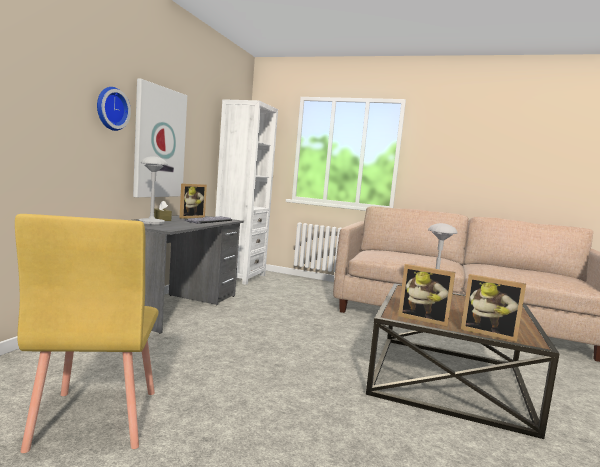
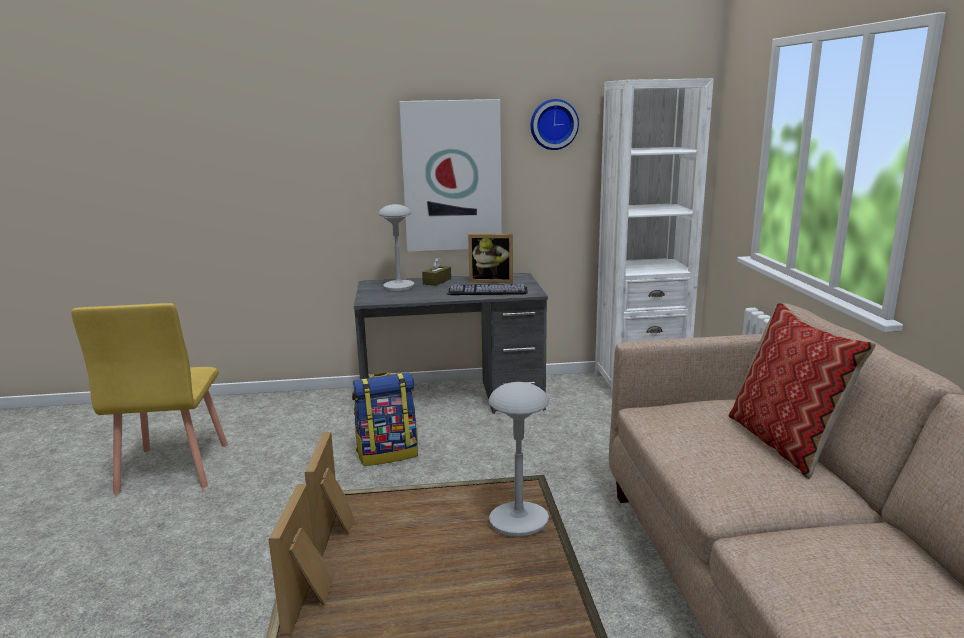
camera: 65 degrees right, 10 degrees up
(94, 419) = (172, 468): yellow chair -> yellow chair turned 60 degrees counterclockwise
(110, 108) = (360, 148): wall clock -> wall clock (553, 124)
(220, 338) = (387, 453): none -> backpack
(416, 253) = (785, 443): none -> pillow

